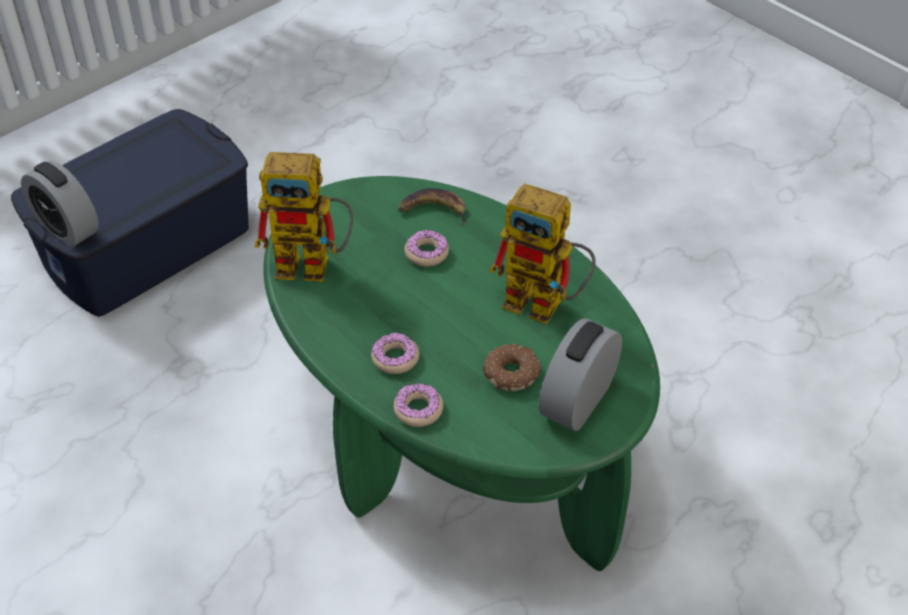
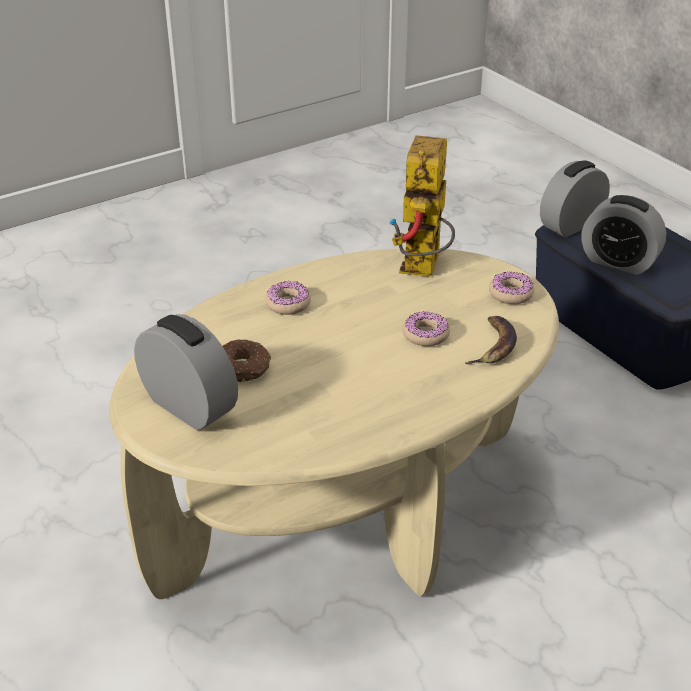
camera: 100 degrees right, 10 degrees down
(144, 195) = (618, 262): none -> alarm clock
(418, 410) = (222, 311): donut -> donut (510, 294)
(453, 443) = (345, 509): green coffee table -> beige coffee table
(545, 304) = (329, 404): toy robot -> none

